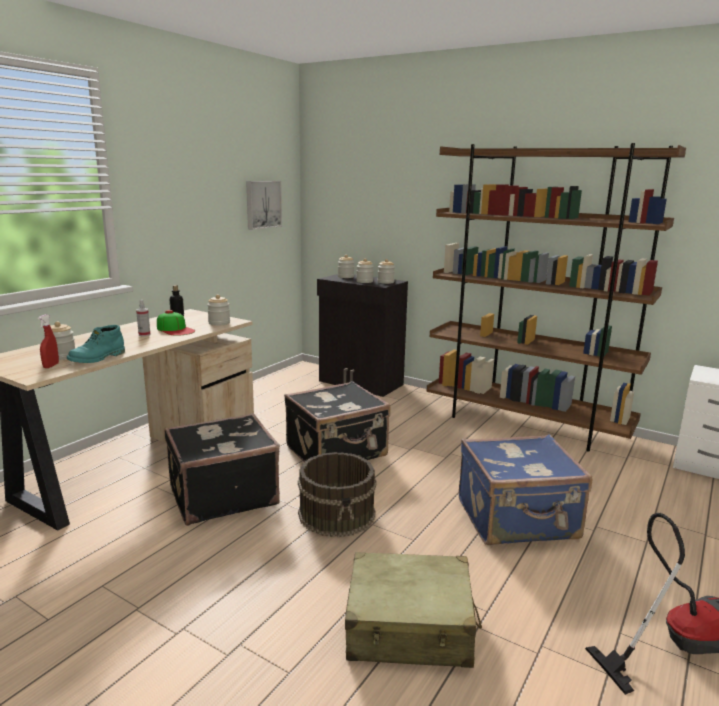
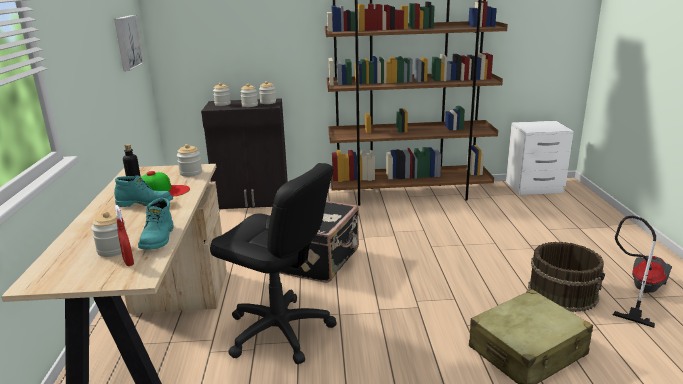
camera: 35 degrees left, 5 degrees up
(144, 335) = (145, 204): spray bottle -> turquoise boot
(222, 495) = (279, 331): black suitcase -> black office chair
(337, 513) = (384, 304): brown bucket -> brown bucket (563, 292)
(518, 520) = (490, 259): blue suitcase -> none

